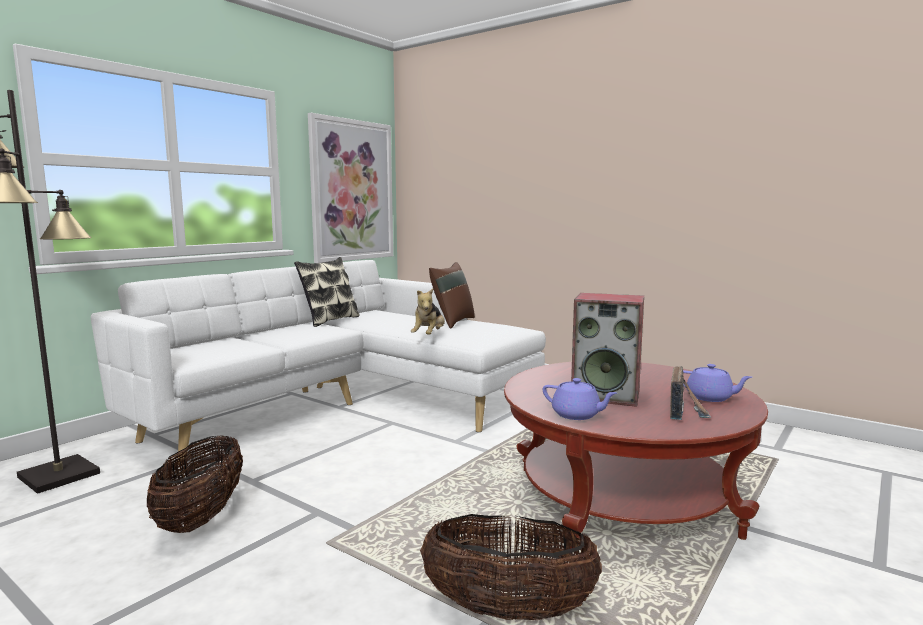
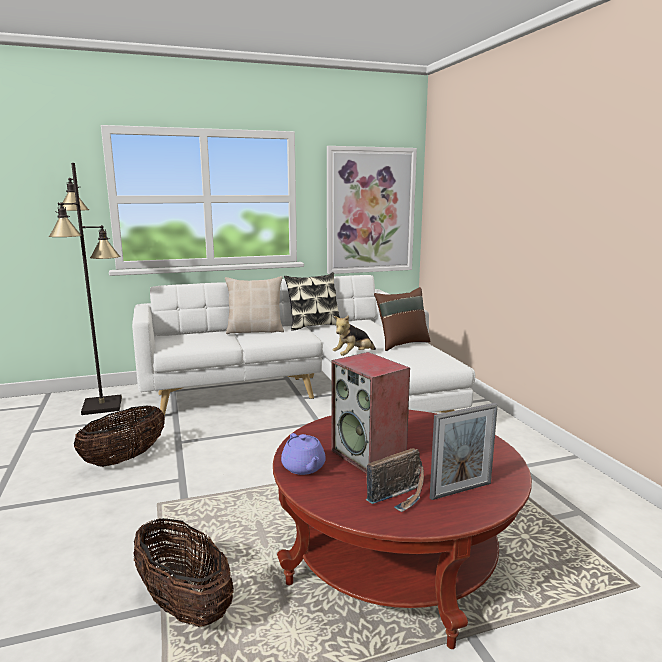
camera: 35 degrees right, 5 degrees up
(271, 332) = (255, 331): none -> beige pillow
(710, 398) = (460, 490): purple teapot -> picture frame

